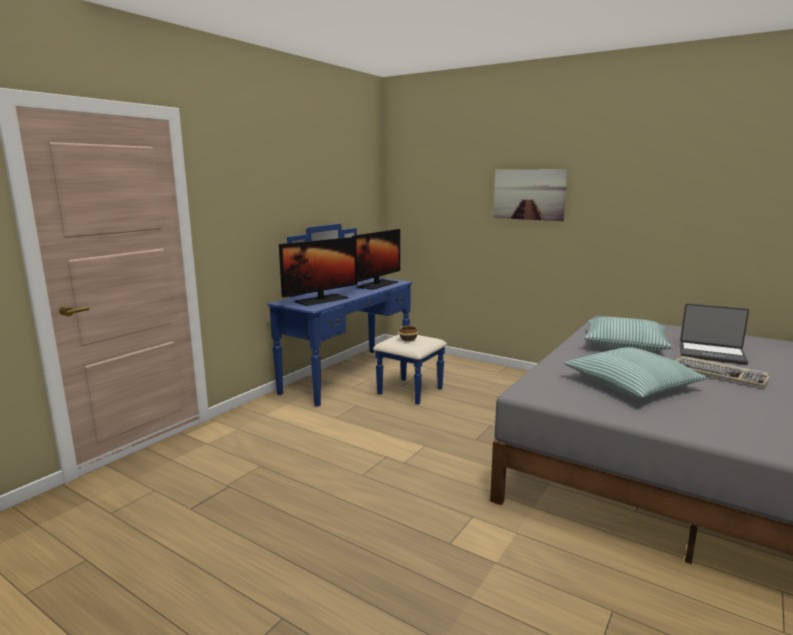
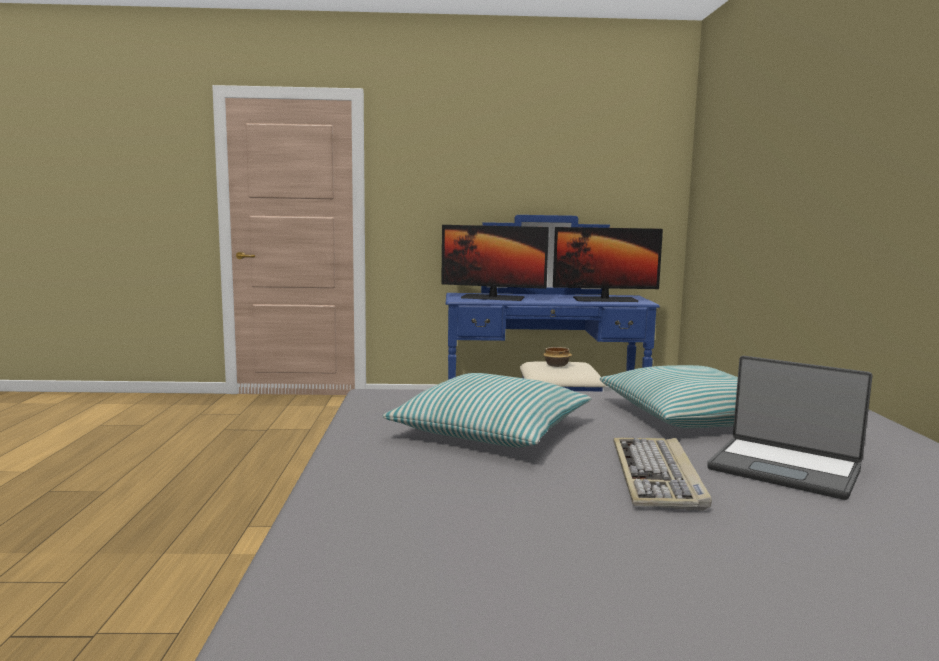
camera: 55 degrees right, 5 degrees down
(529, 194) = (793, 168): picture -> none
(711, 354) = (785, 469): laptop -> laptop turned 45 degrees counterclockwise

